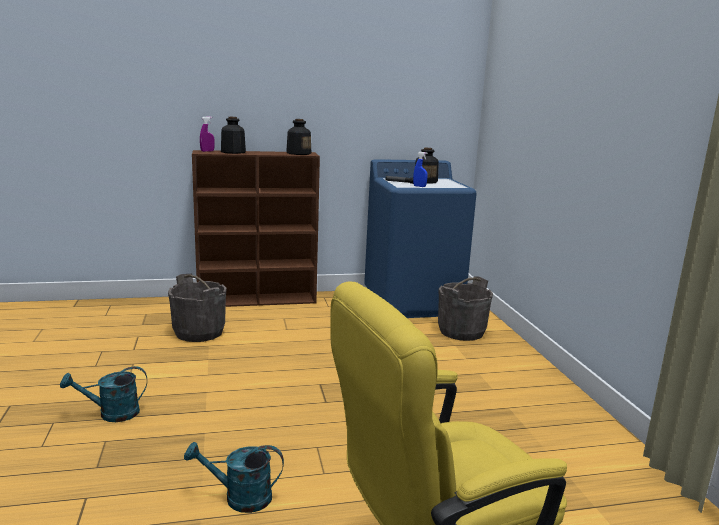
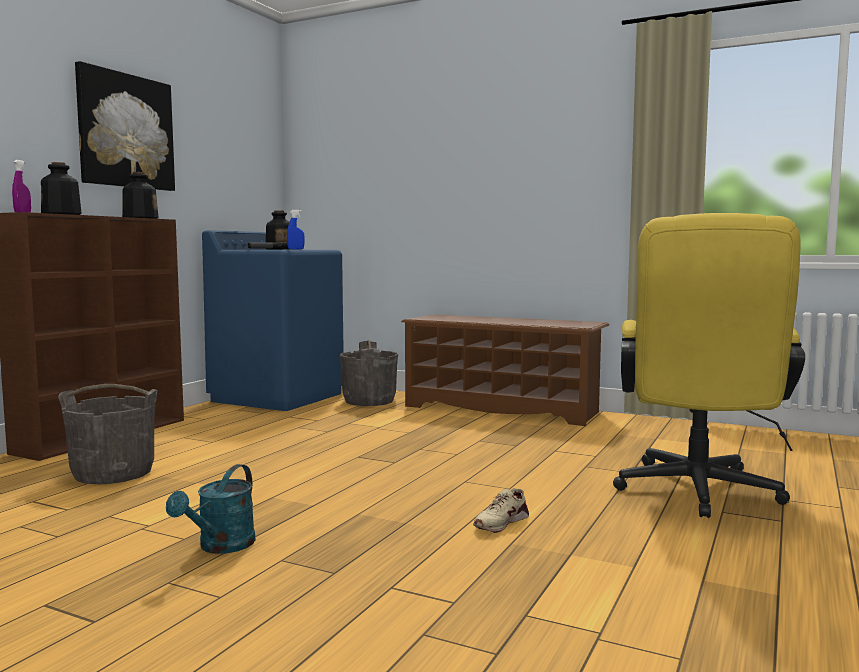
camera: 50 degrees left, 10 degrees down
(239, 498) = (500, 522): turquoise watering can -> beige shoe
(305, 85) = (125, 131): none -> picture
(542, 389) = (502, 409): none -> brown shoe rack

